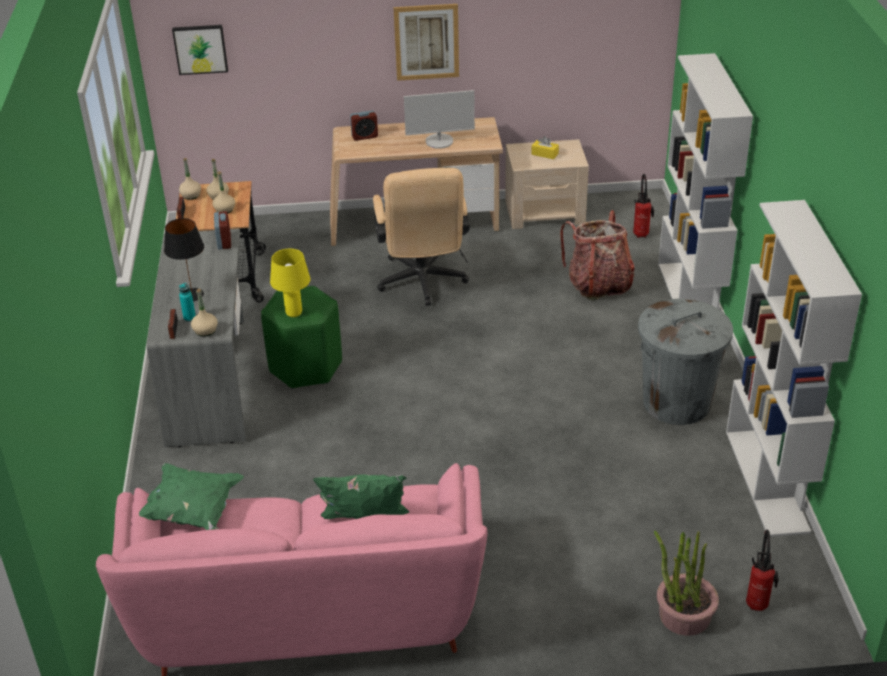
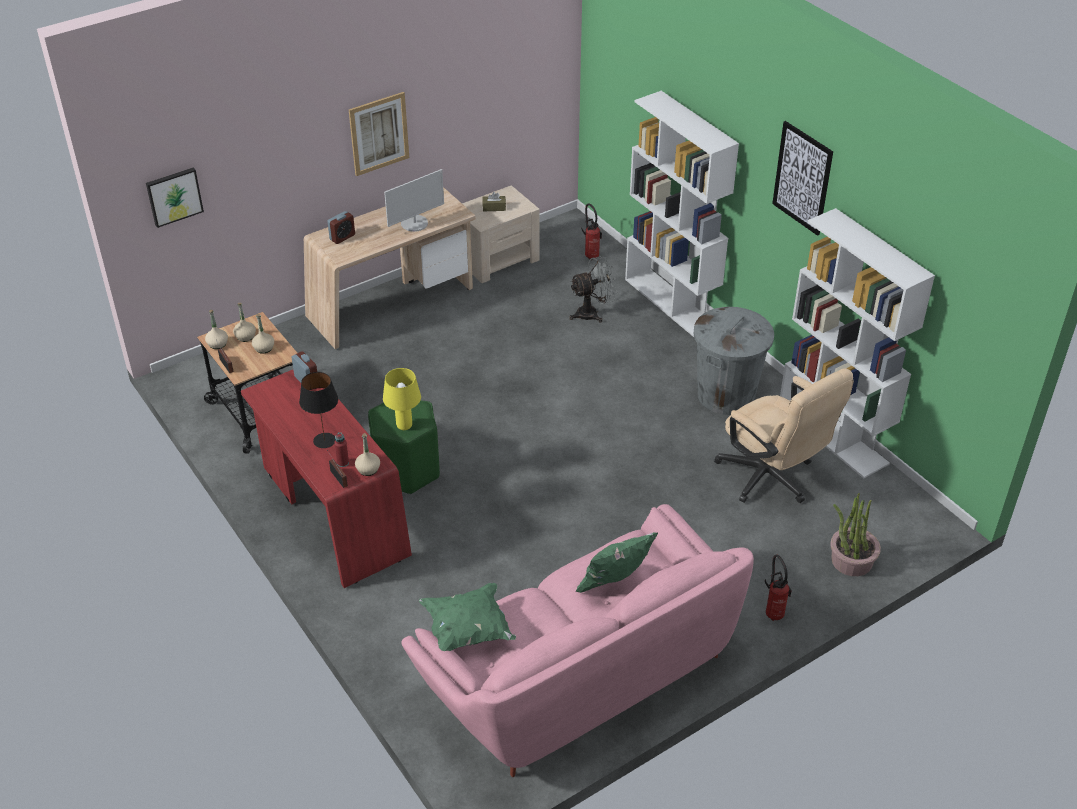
camera: 30 degrees left, 5 degrees up
(189, 318) = (343, 463): turquoise bottle -> red bottle
(211, 380) = (331, 512): grey desk -> red desk
(422, 284) = (445, 359): beige office chair -> beige office chair (772, 479)
(545, 154) = (494, 207): yellow tissue box -> brown tissue box
(598, 285) = (592, 313): backpack -> grey fan
(758, 602) = (891, 530): fire extinguisher -> fire extinguisher (774, 612)
(789, 161) = (802, 178): none -> picture

